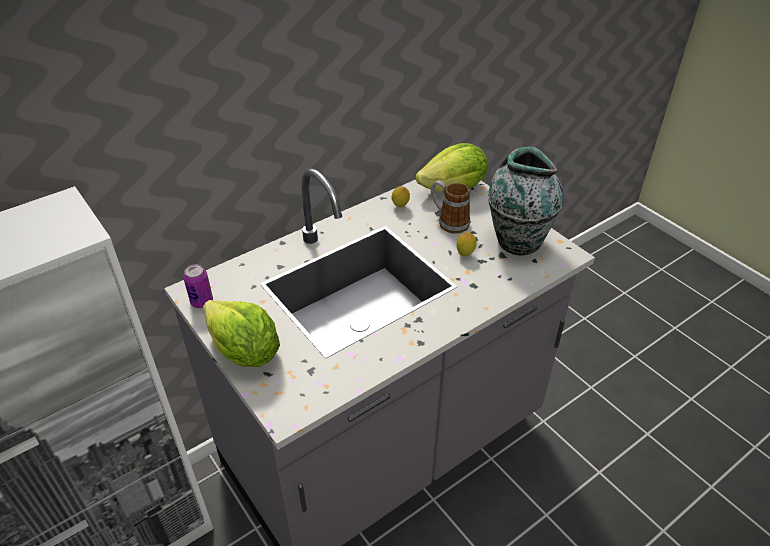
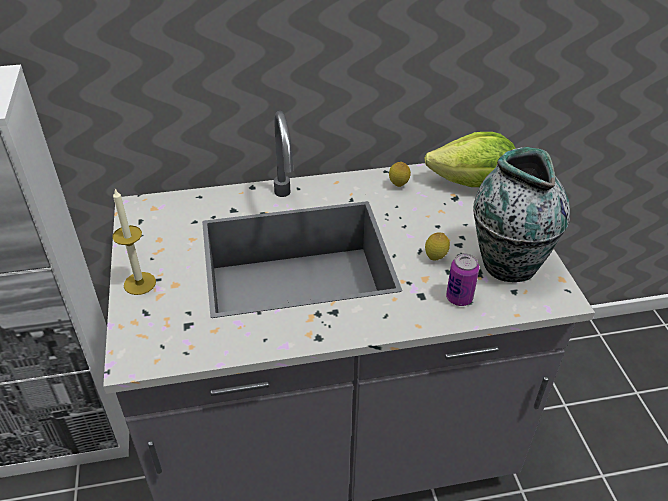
camera: 25 degrees right, 0 degrees up
(202, 302) = (137, 221): can -> can (459, 298)
(244, 352) = (140, 283): lettuce -> candle
(448, 222) = (441, 217): mug -> none

